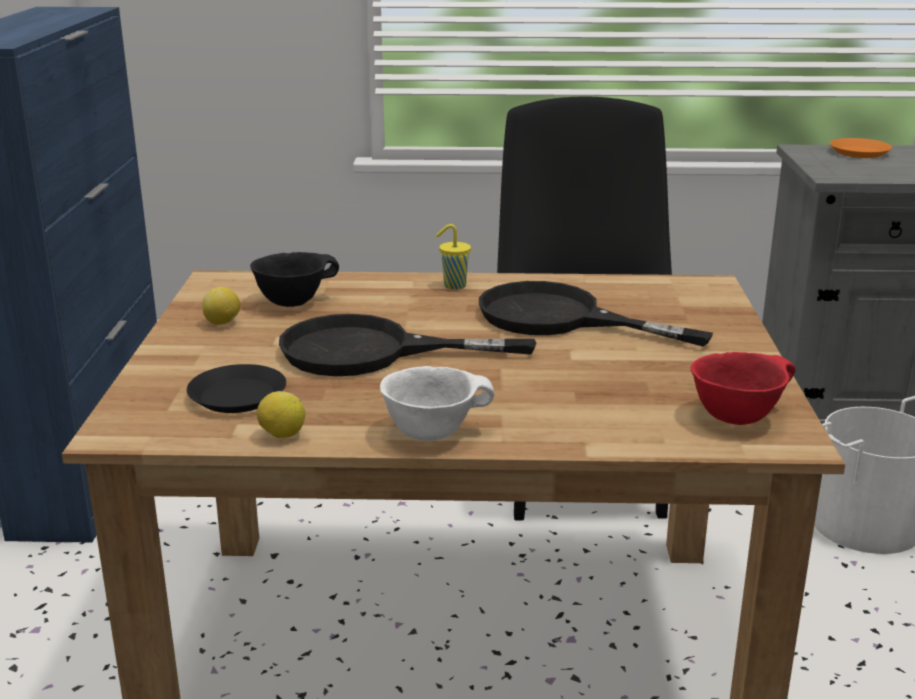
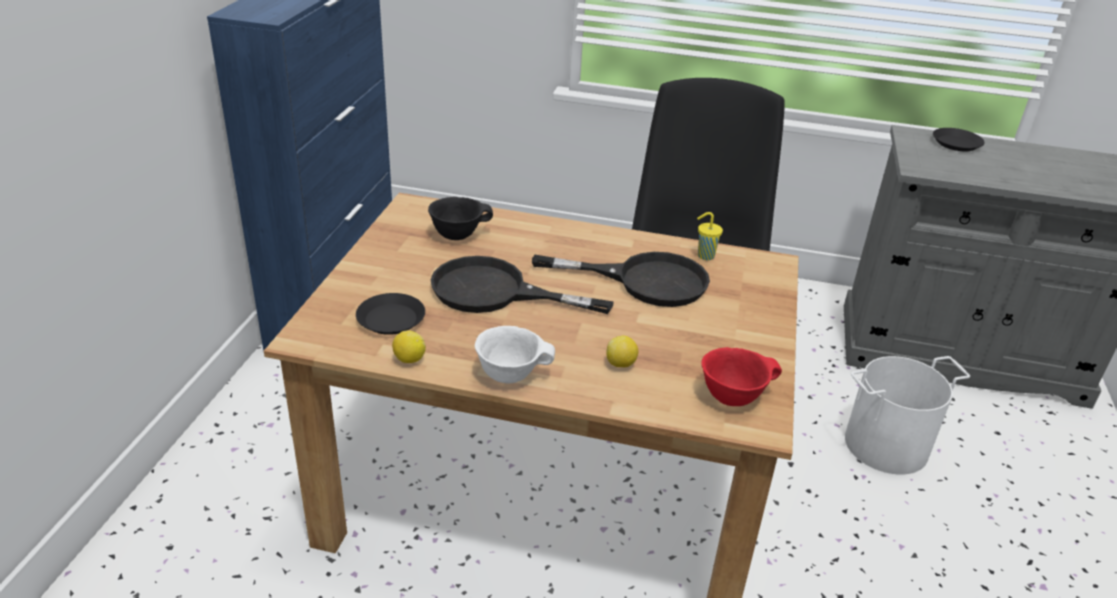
camera: 10 degrees right, 10 degrees up
(223, 323) = (402, 248): lemon -> lemon (621, 364)
(453, 286) = (579, 236): yellow cup -> yellow cup (704, 256)
(560, 318) = (644, 280): black frying pan -> black frying pan turned 150 degrees clockwise
(859, 152) = (956, 143): orange plate -> black plate

